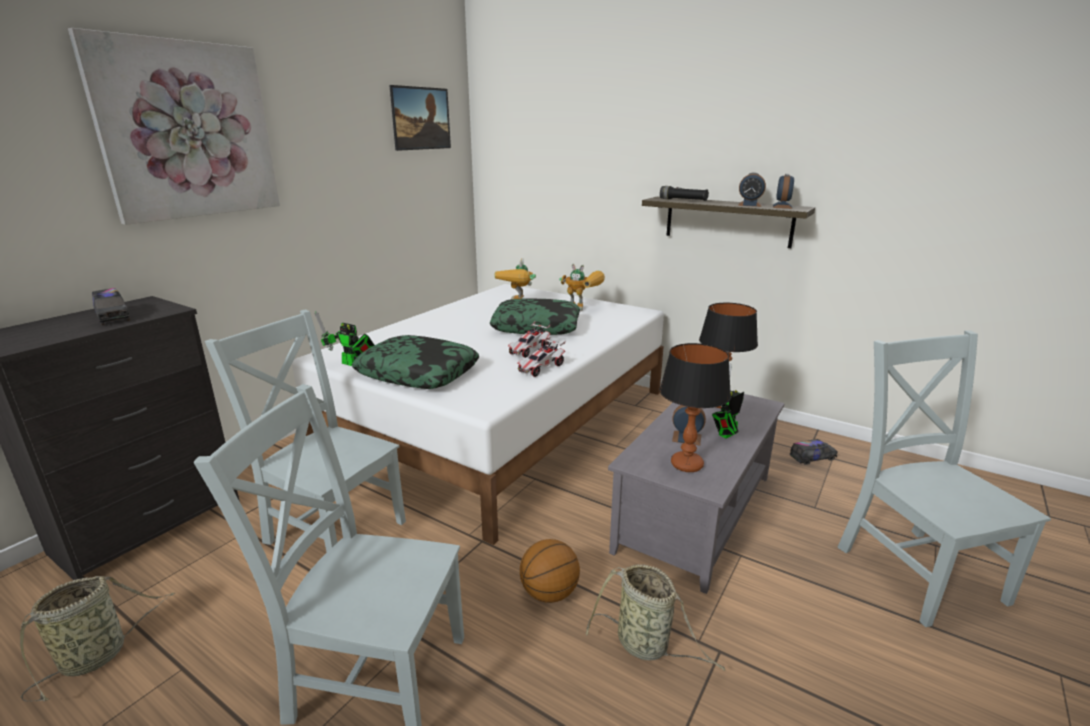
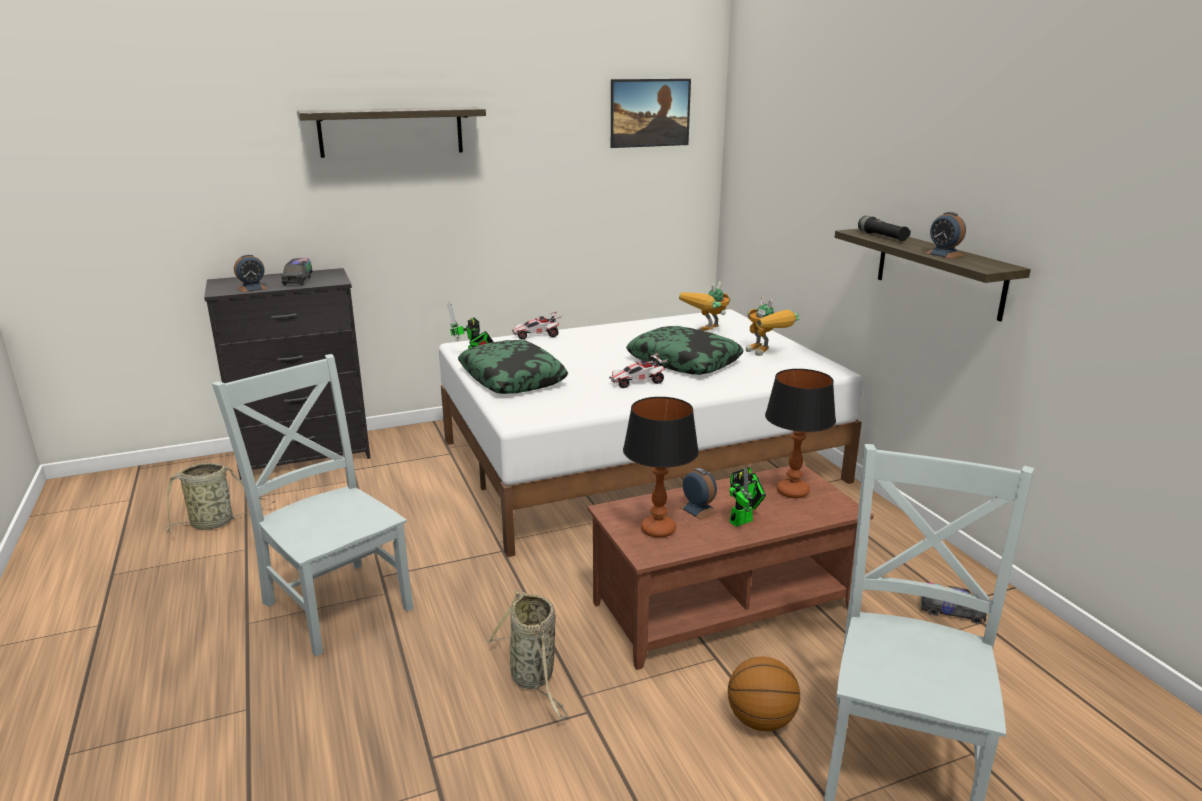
camera: 35 degrees right, 0 degrees up
(188, 131) = (391, 132): picture -> shelf
(332, 529) = (408, 500): grey chair -> none
(541, 368) = (620, 401): toy car -> toy car (537, 335)
(550, 593) = (507, 609): basketball -> basketball (761, 721)
(693, 512) = (722, 604): grey coffee table -> brown coffee table
(725, 435) = (744, 520): toy robot -> toy robot turned 150 degrees clockwise
(782, 206) = (979, 262): alarm clock -> alarm clock (252, 288)

